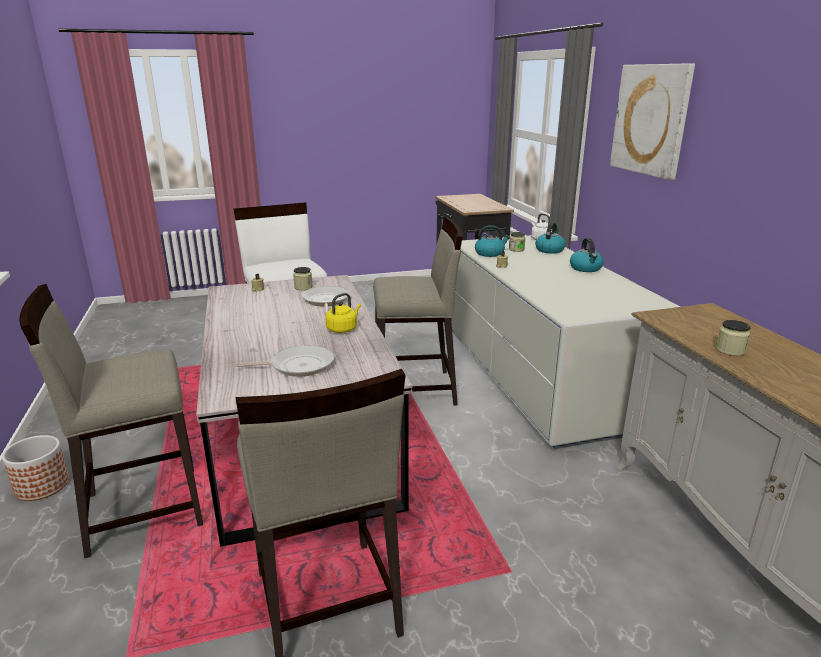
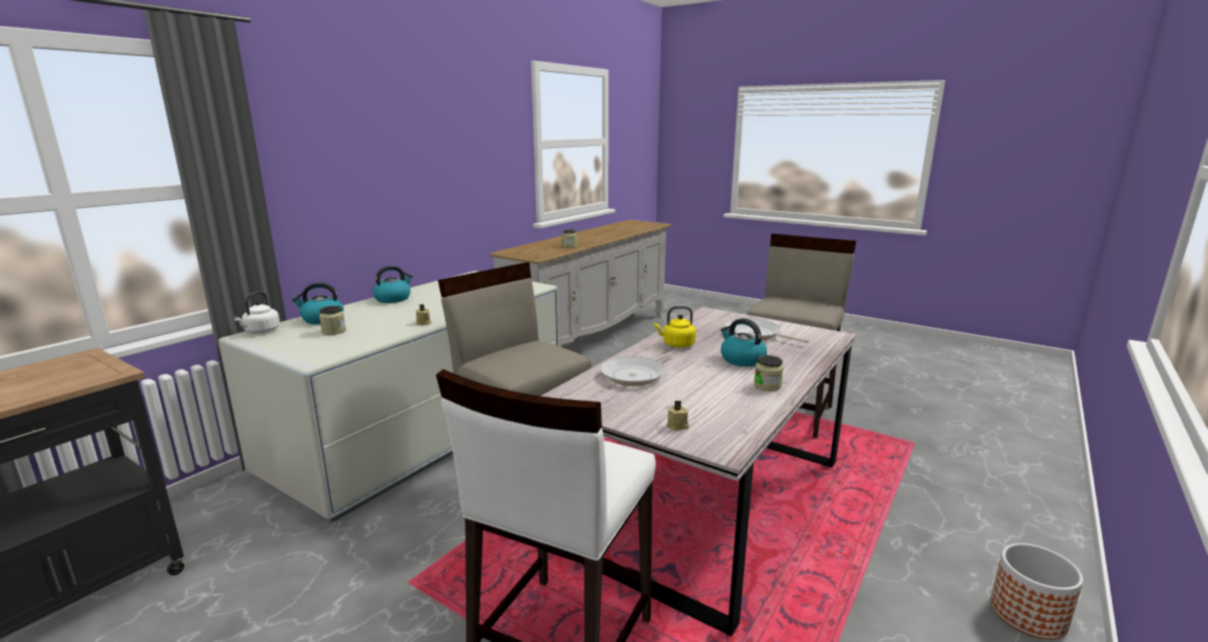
camera: 130 degrees left, 5 degrees down
(142, 509) = (895, 521): beige stool -> none
(303, 287) = (620, 403): jar -> jar (767, 385)
(490, 253) = (369, 337): kettle -> kettle (741, 359)
(651, 120) = (343, 137): picture -> none

